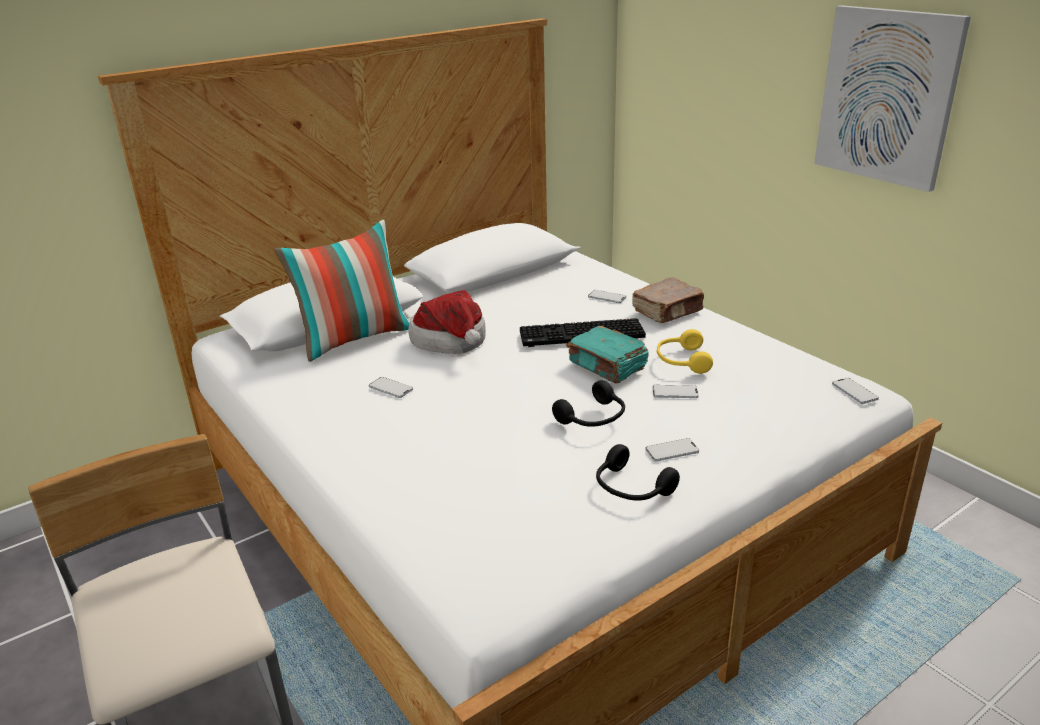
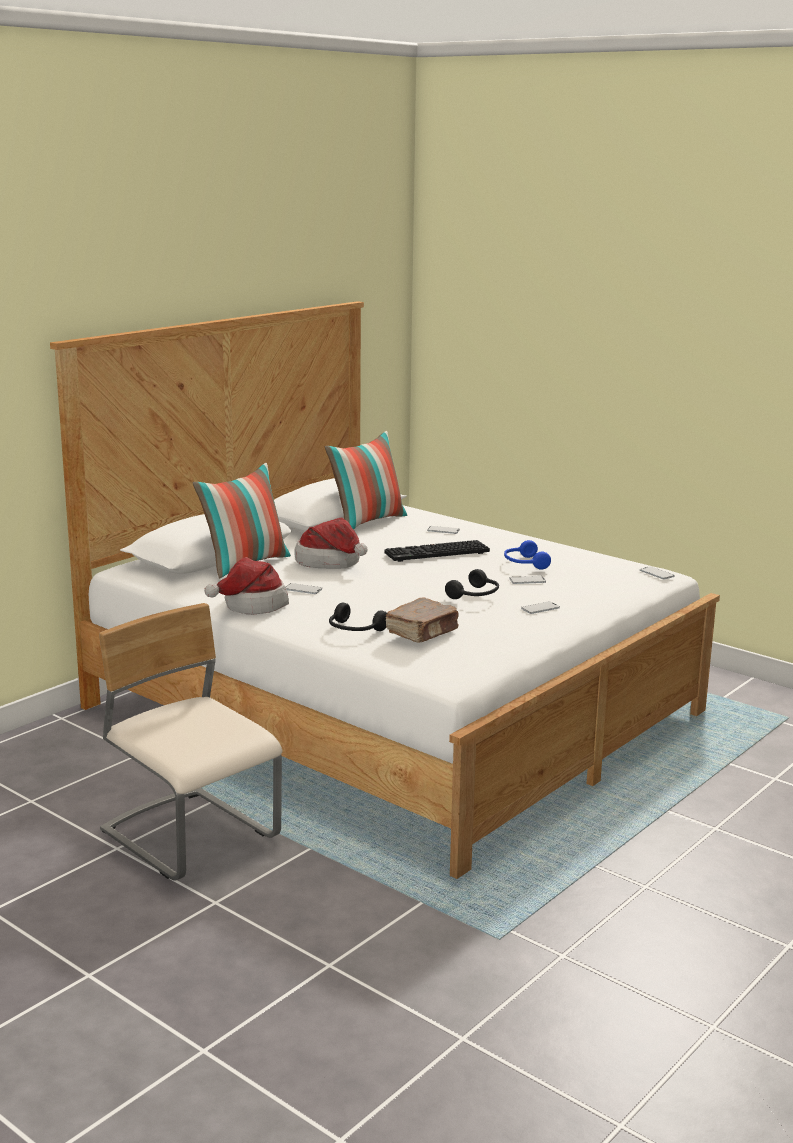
camera: 15 degrees left, 10 degrees down
(314, 411) = (251, 605): none -> hat
(527, 279) = (367, 522): none -> pillow
(607, 366) = (469, 569): turquoise book -> none
(631, 488) = (521, 626): black headphones -> black headphones (354, 630)
(668, 311) = (498, 537): brown book -> brown book (423, 632)
(681, 361) = (524, 563): yellow headphones -> blue headphones
(887, 96) = (651, 363): picture -> none

